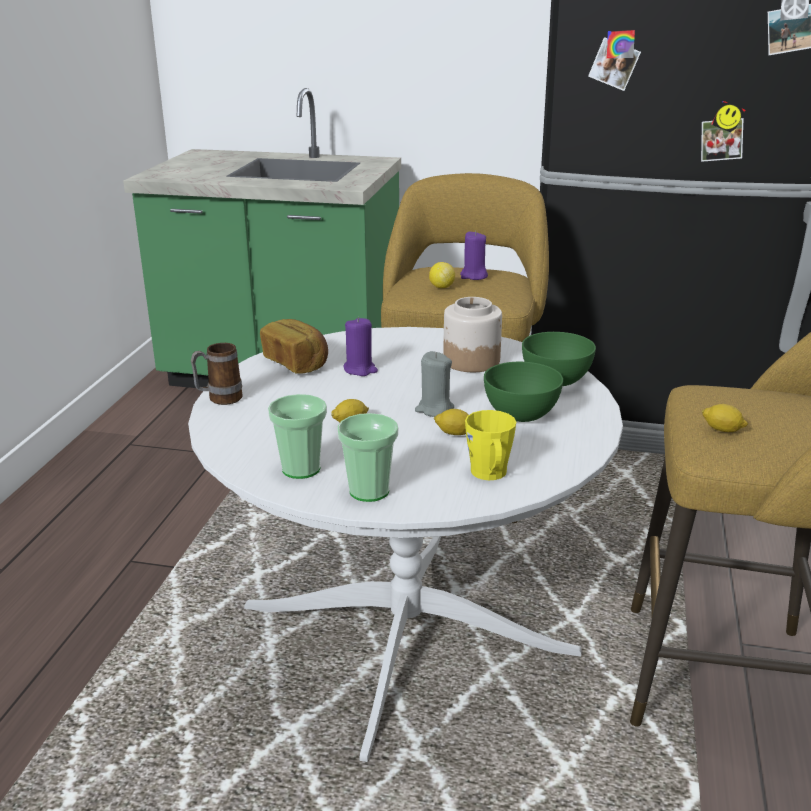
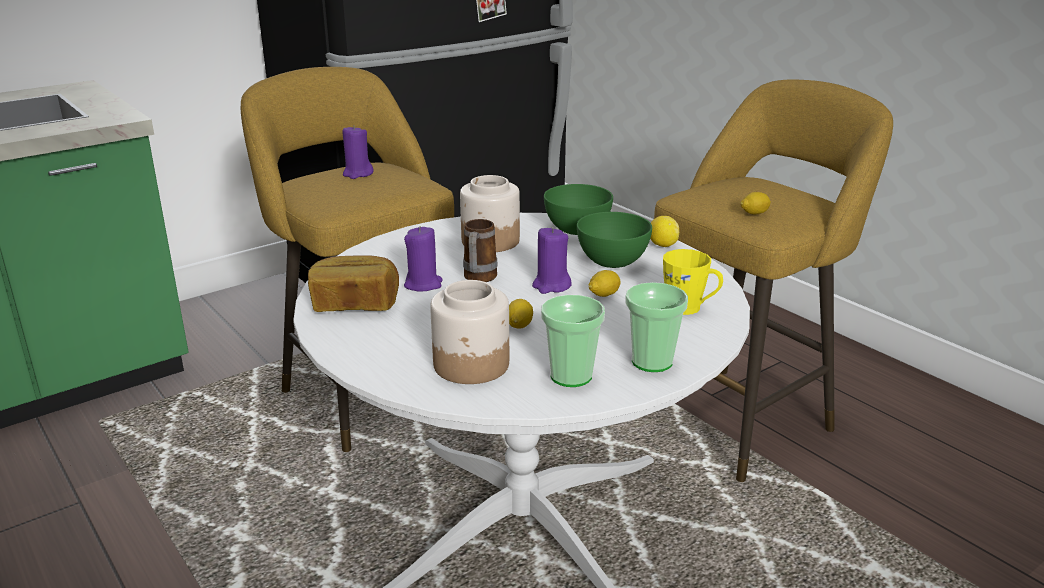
camera: 50 degrees left, 0 degrees up
(219, 399) = (363, 366): mug -> mug (478, 279)
(267, 430) = (472, 365): none -> jar
(434, 409) = (551, 286): grey candle -> purple candle
(441, 287) = (352, 191): lemon -> lemon (662, 245)

